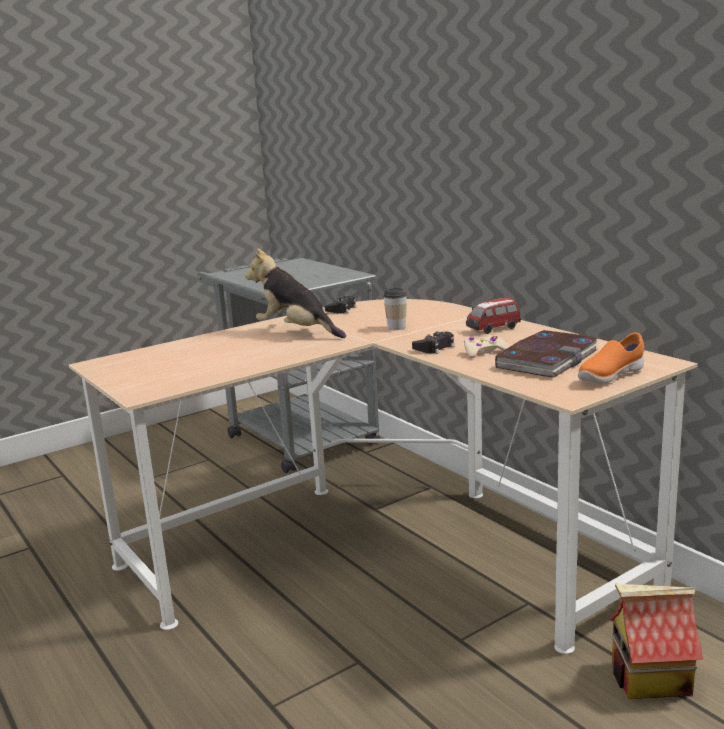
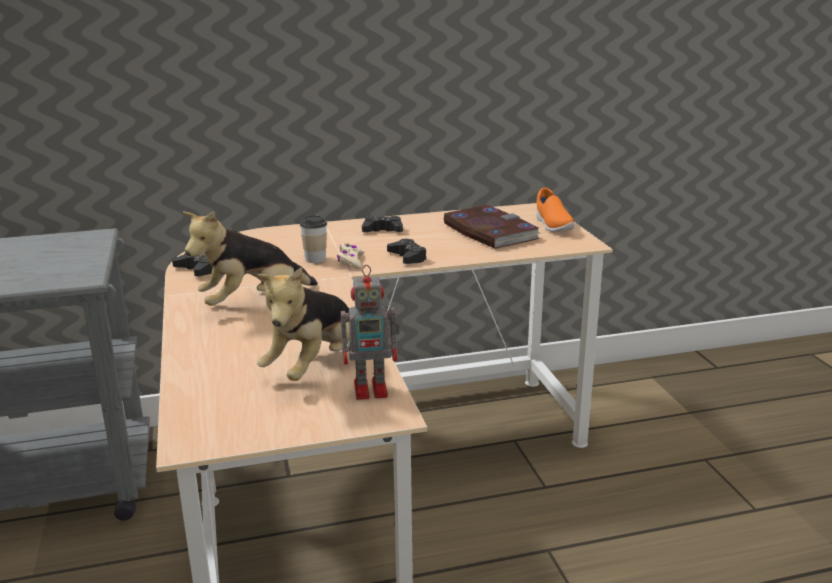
camera: 70 degrees left, 5 degrees up
(174, 384) = (373, 389): none -> toy robot
(202, 366) = (315, 366): none -> plush toy
(484, 352) = (446, 245): beige game controller -> beige game controller (351, 261)
(493, 329) = (382, 230): toy car -> black game controller
(650, 679) = (629, 423): toy house -> none

